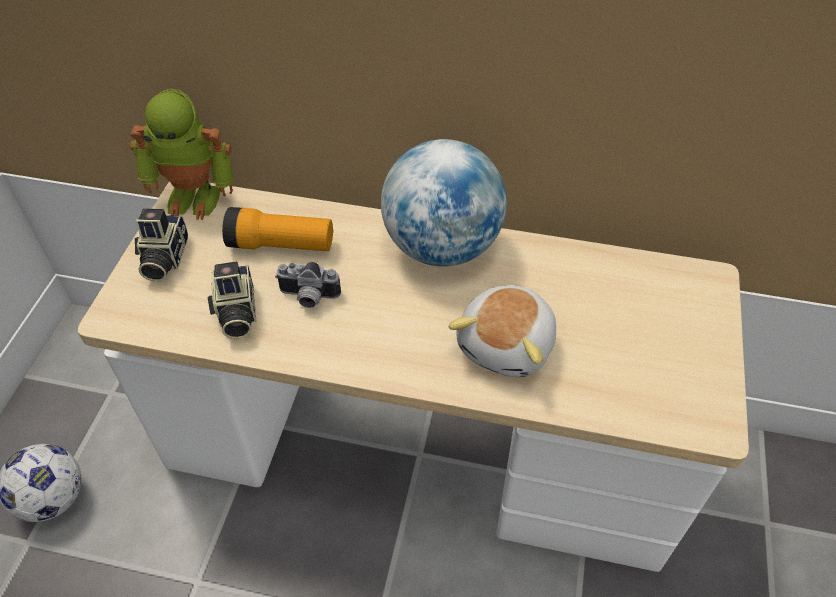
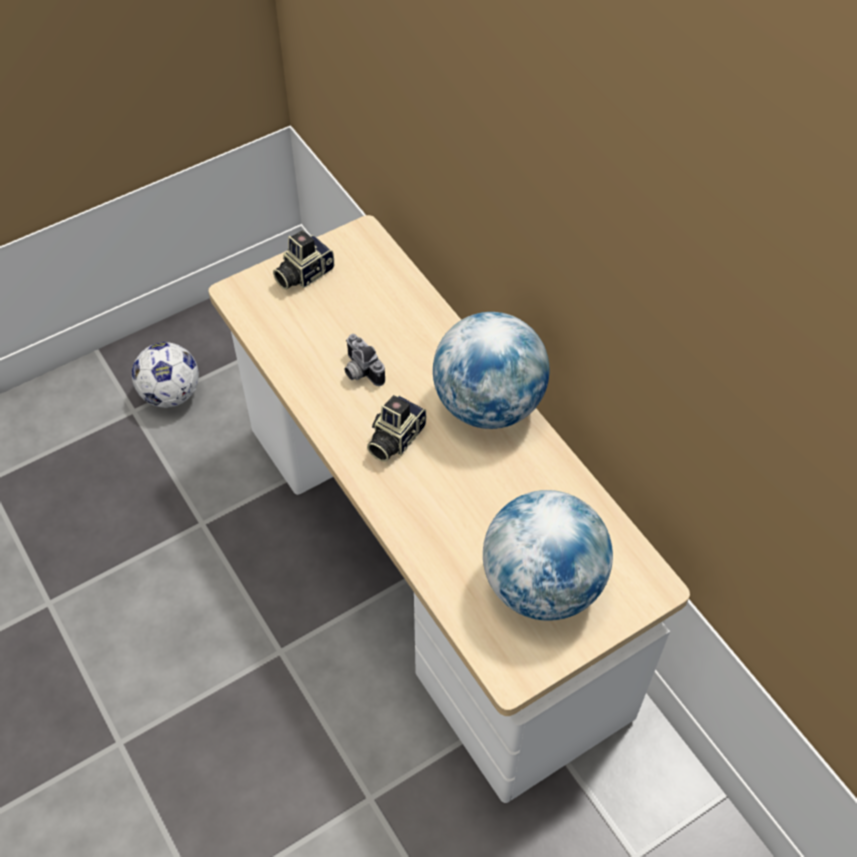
camera: 45 degrees right, 5 degrees up
(195, 196) = (369, 240): toy robot -> none
(235, 313) = (305, 347): camera -> camera (394, 438)
(281, 245) = (384, 319): flashlight -> none
(508, 345) = (446, 508): plush toy -> none
(645, 341) = (542, 585): none -> globe

